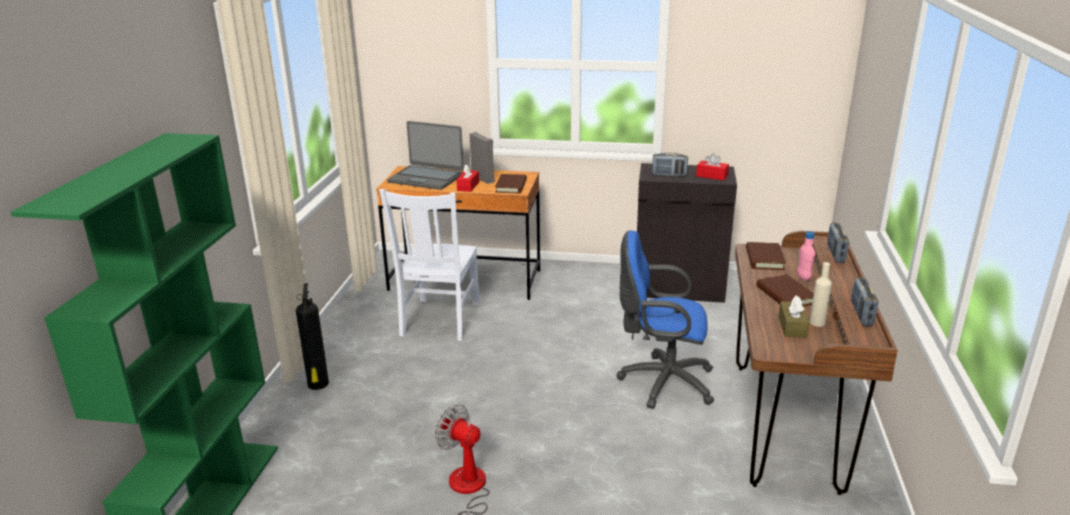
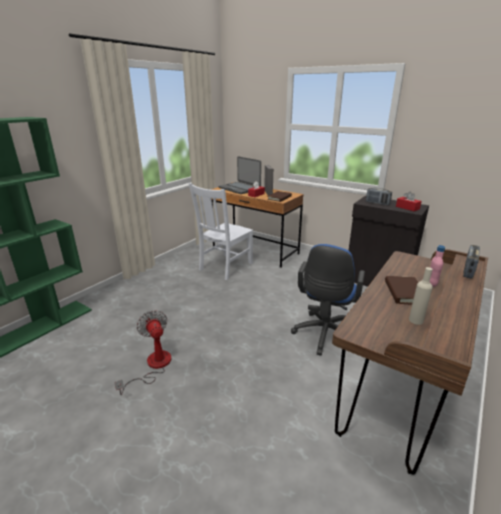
camera: 25 degrees right, 0 degrees up
(318, 385) = (139, 284): fire extinguisher -> none
(662, 382) = (324, 336): blue office chair -> blue office chair turned 105 degrees counterclockwise
(764, 259) = (408, 264): brown book -> none
(792, 327) = (389, 318): brown tissue box -> none
(861, 314) = (457, 323): radio -> none

